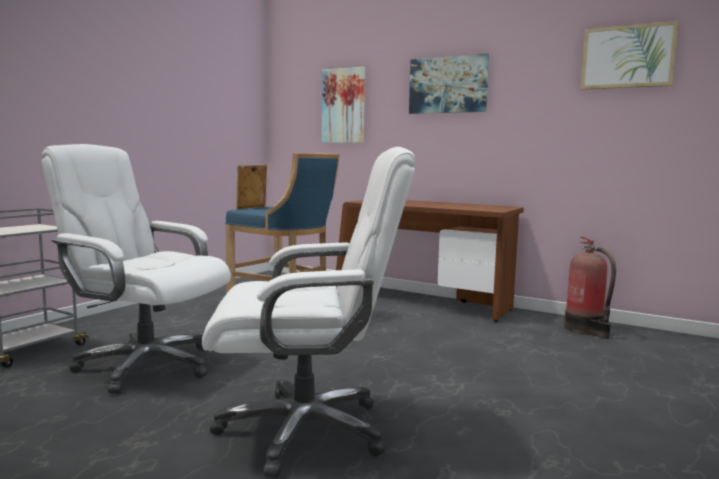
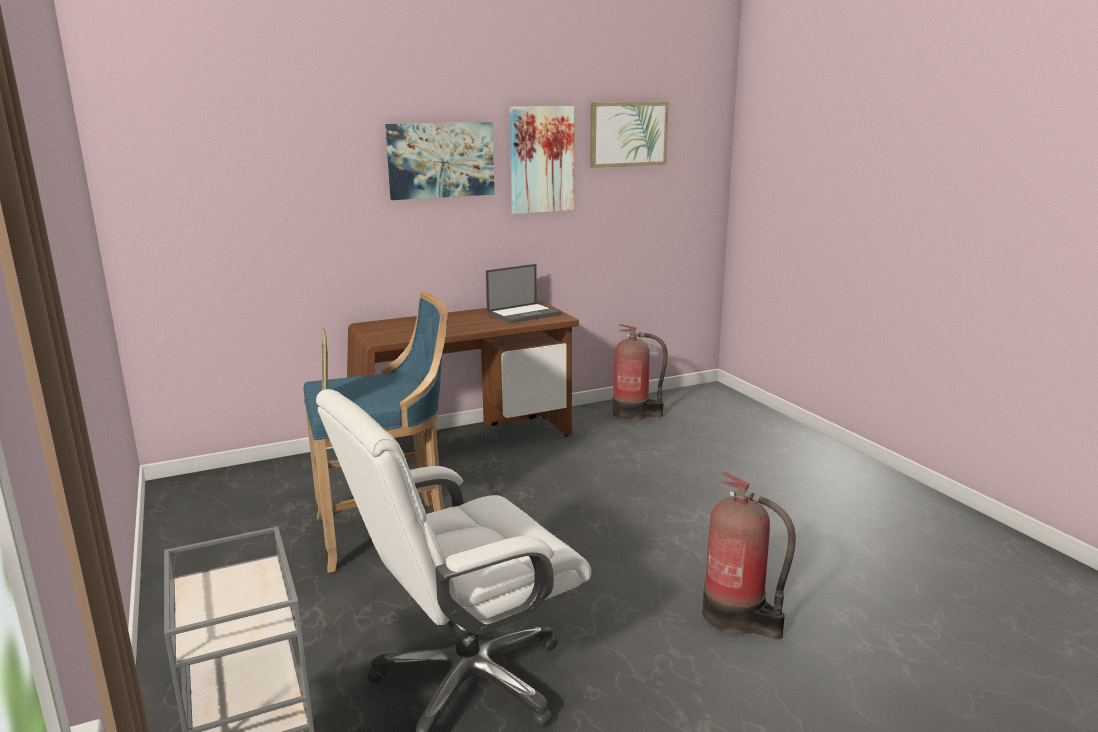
camera: 55 degrees left, 10 degrees up
(306, 430) = (737, 618): white office chair -> fire extinguisher
(344, 106) = (272, 191): picture -> picture (541, 160)
(481, 207) = (524, 313): none -> laptop

